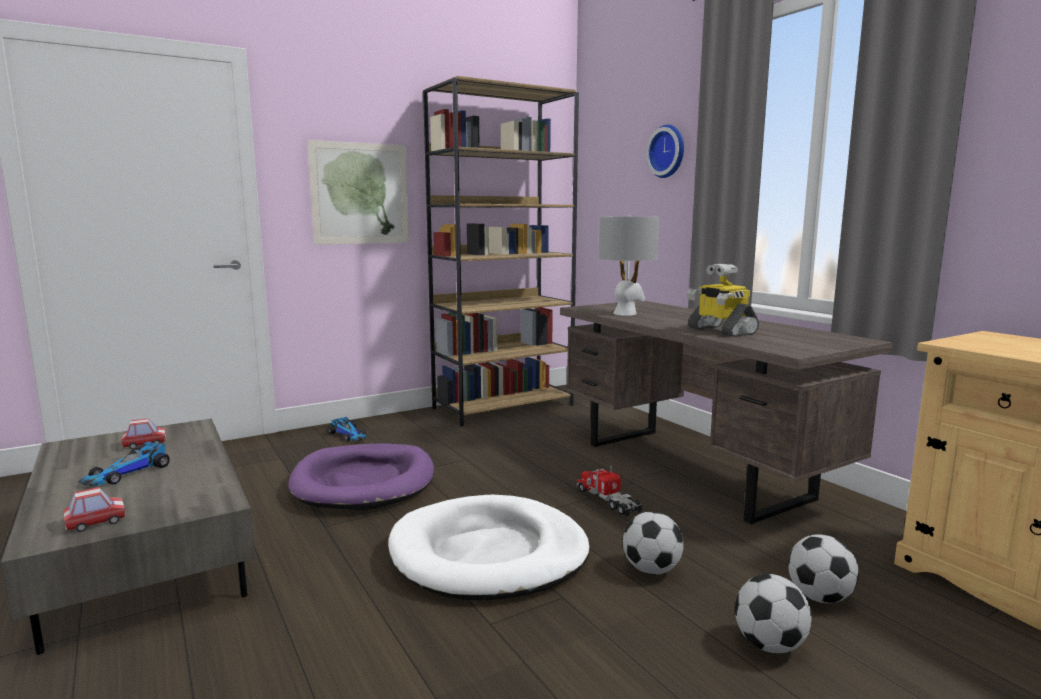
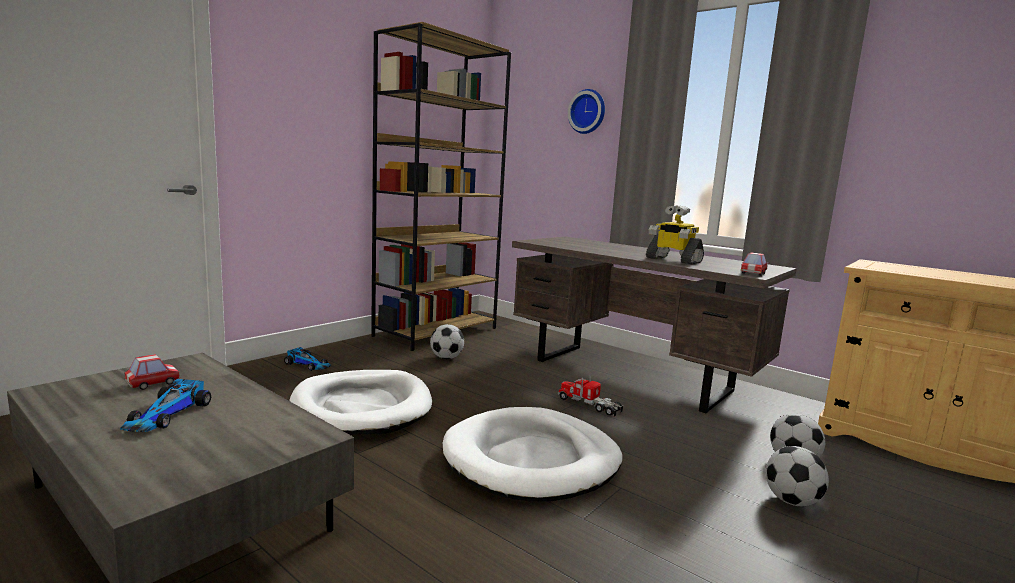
camera: 20 degrees left, 0 degrees up
(96, 522) = (190, 470): toy car -> toy car (753, 273)
(360, 194) = (313, 125): picture -> none
(364, 482) = (362, 407): purple dog bed -> white dog bed
(625, 313) = (575, 246): grey table lamp -> none
(651, 570) = (667, 457): football -> football (446, 358)

